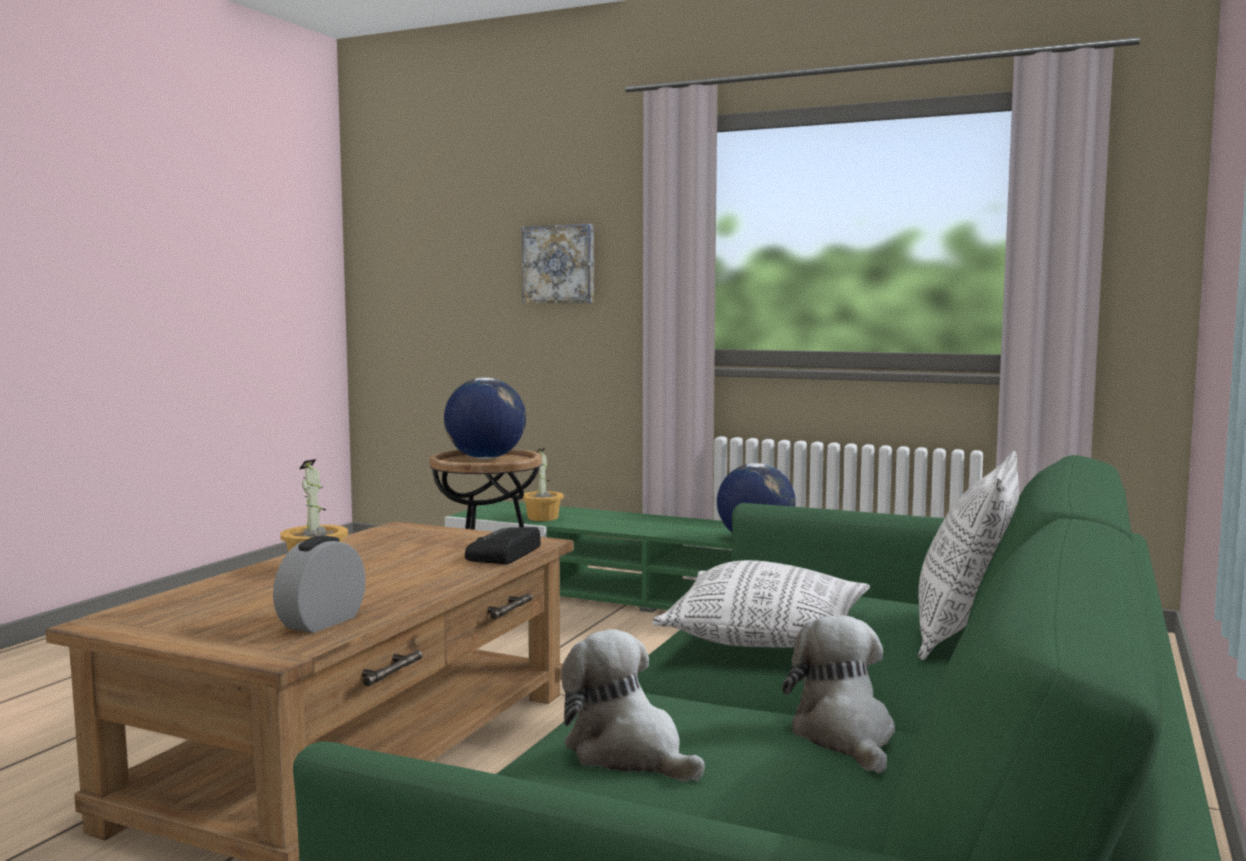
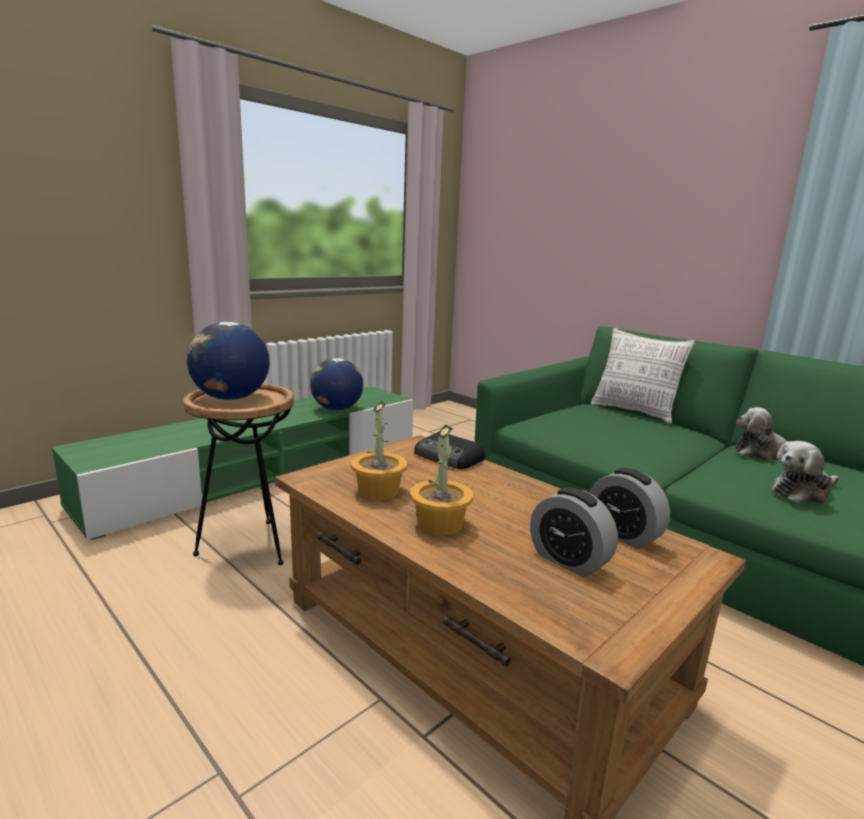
camera: 70 degrees left, 10 degrees up
(252, 606) = (569, 561): none -> alarm clock
(543, 518) = (166, 443): potted plant -> potted plant (379, 491)
(559, 264) = (69, 195): picture -> none
(765, 637) = (624, 439): pillow -> none

